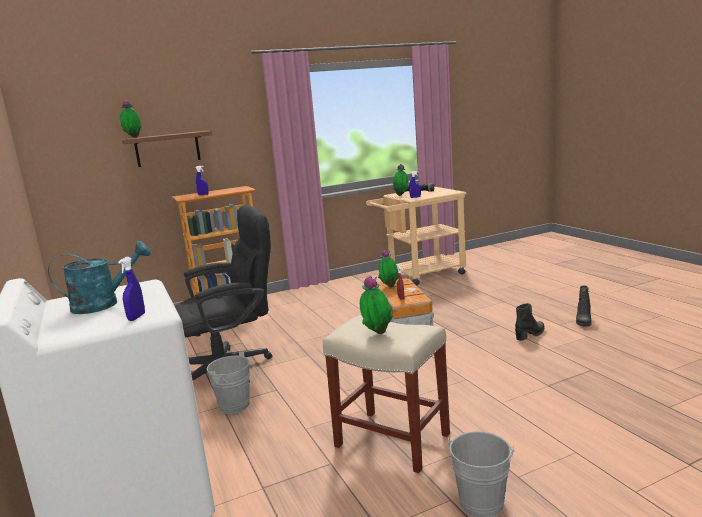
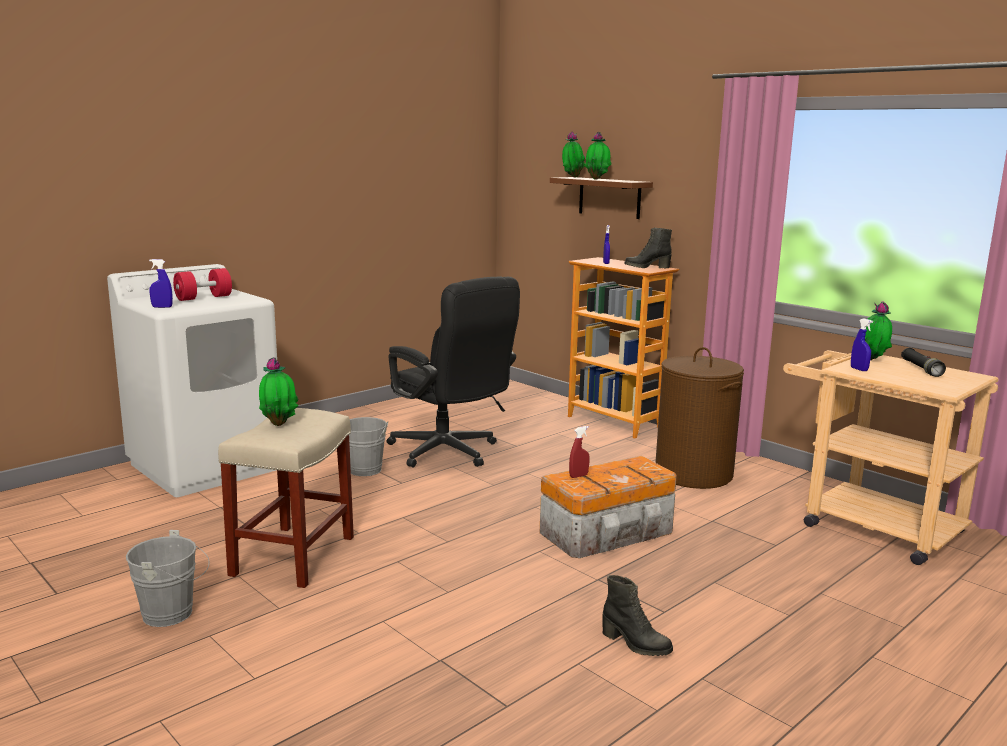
camera: 70 degrees right, 0 degrees up
(104, 304) = (204, 298): turquoise watering can -> red dumbbell
(335, 299) = (693, 474): none -> brown laundry basket
(389, 286) = (625, 465): potted plant -> potted plant (597, 179)
(583, 321) = (738, 708): black boot -> black boot (647, 267)

